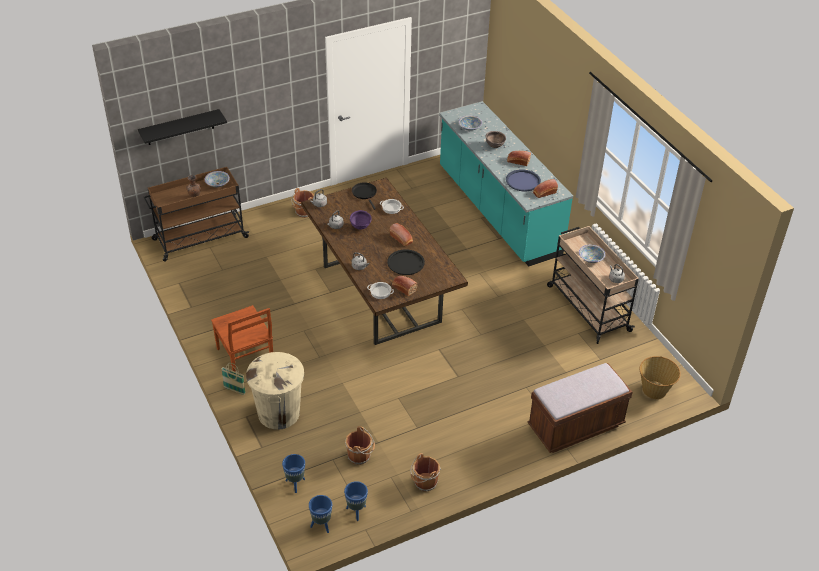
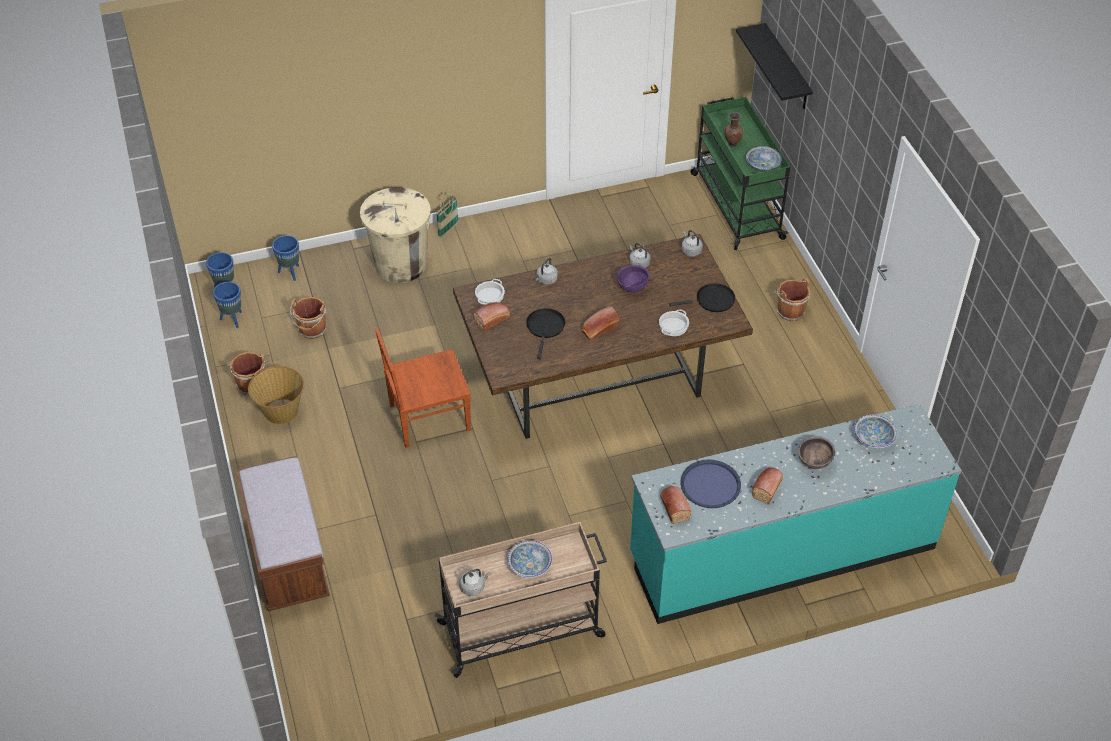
camera: 100 degrees right, 5 degrees up
(199, 238) = (736, 205): brown cart -> green cart
(245, 358) = (499, 240): brown chair -> brown chair (427, 418)
(405, 263) = (545, 328): black tray -> black frying pan
(655, 390) = (325, 676): basket -> basket (281, 412)

